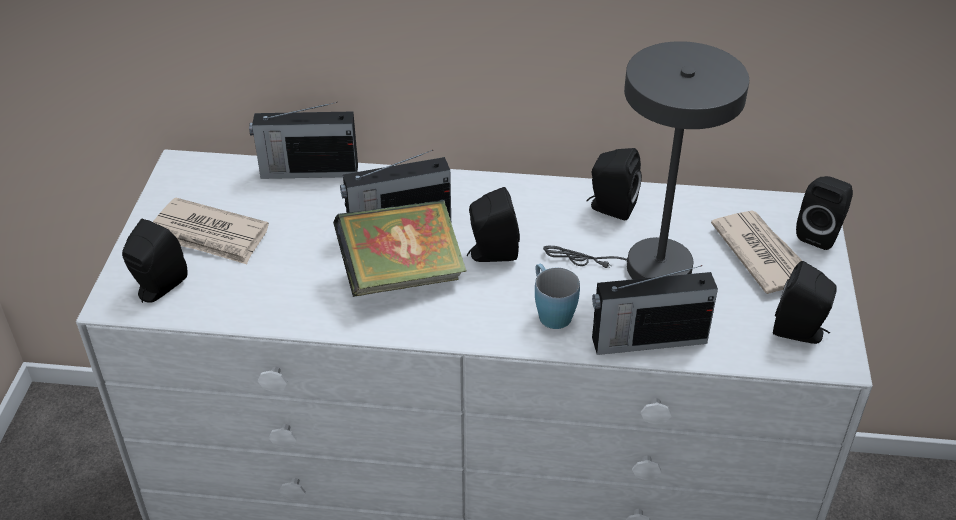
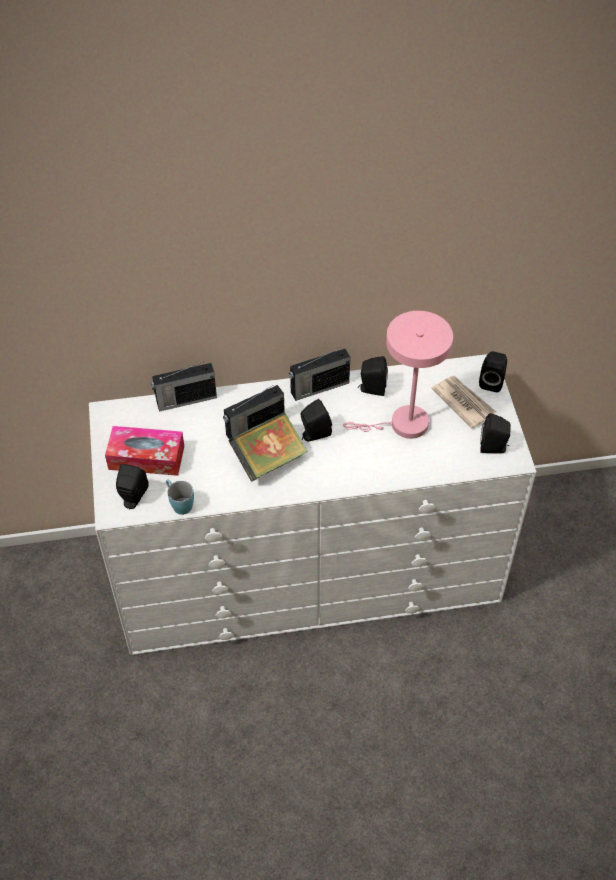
camera: 15 degrees left, 10 degrees up
(209, 236) = (146, 457): newspaper -> tissue box
(550, 311) = (359, 464): blue mug -> blue mug (179, 503)
(646, 268) = (402, 425): grey table lamp -> pink table lamp
(646, 340) = (415, 470): radio -> radio (318, 387)

